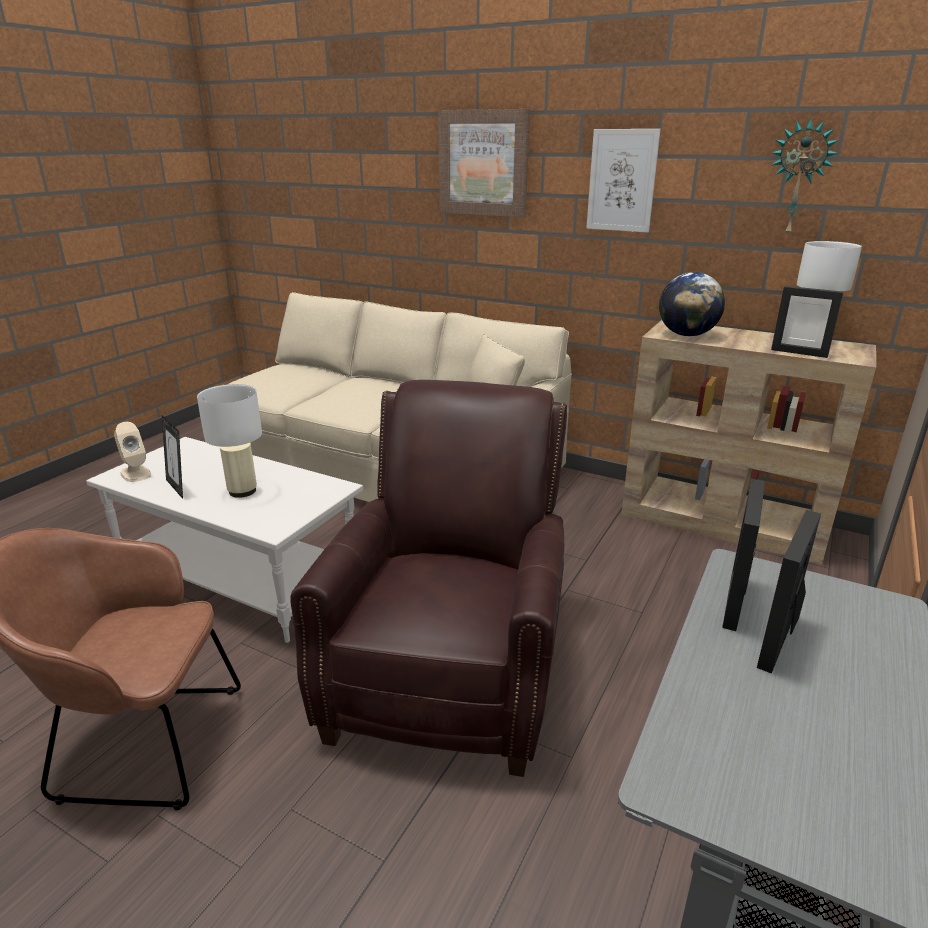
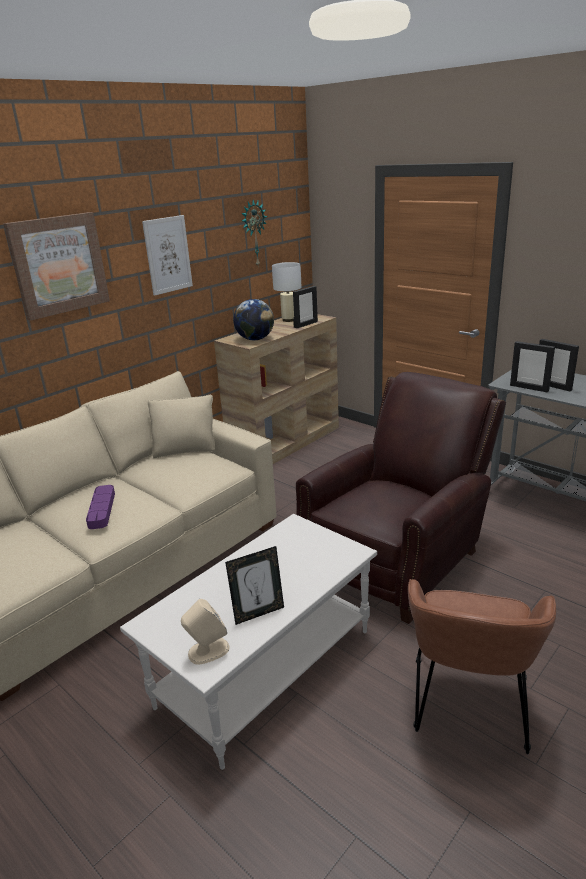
camera: 75 degrees left, 0 degrees up
(243, 491) = (282, 572): white table lamp -> none
(350, 392) = (102, 509): none -> purple tray
(451, 662) = (399, 556): brown armchair -> brown armchair turned 105 degrees clockwise

